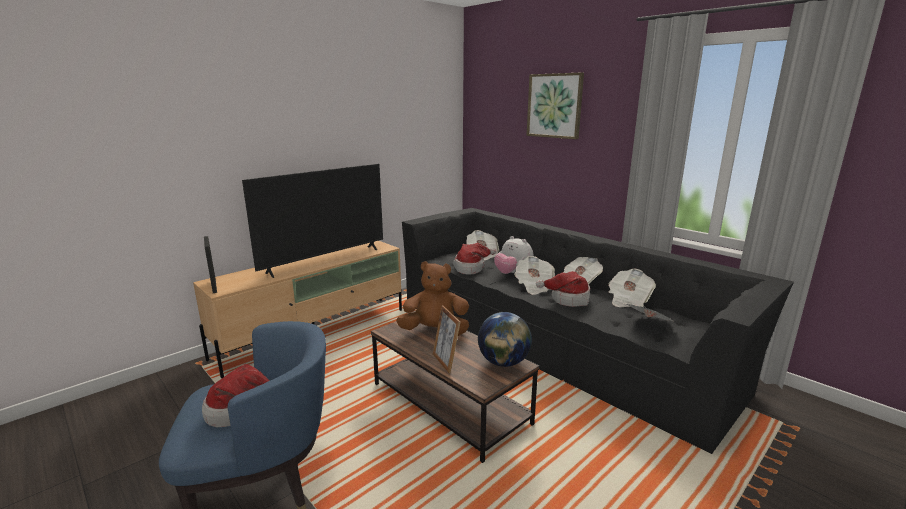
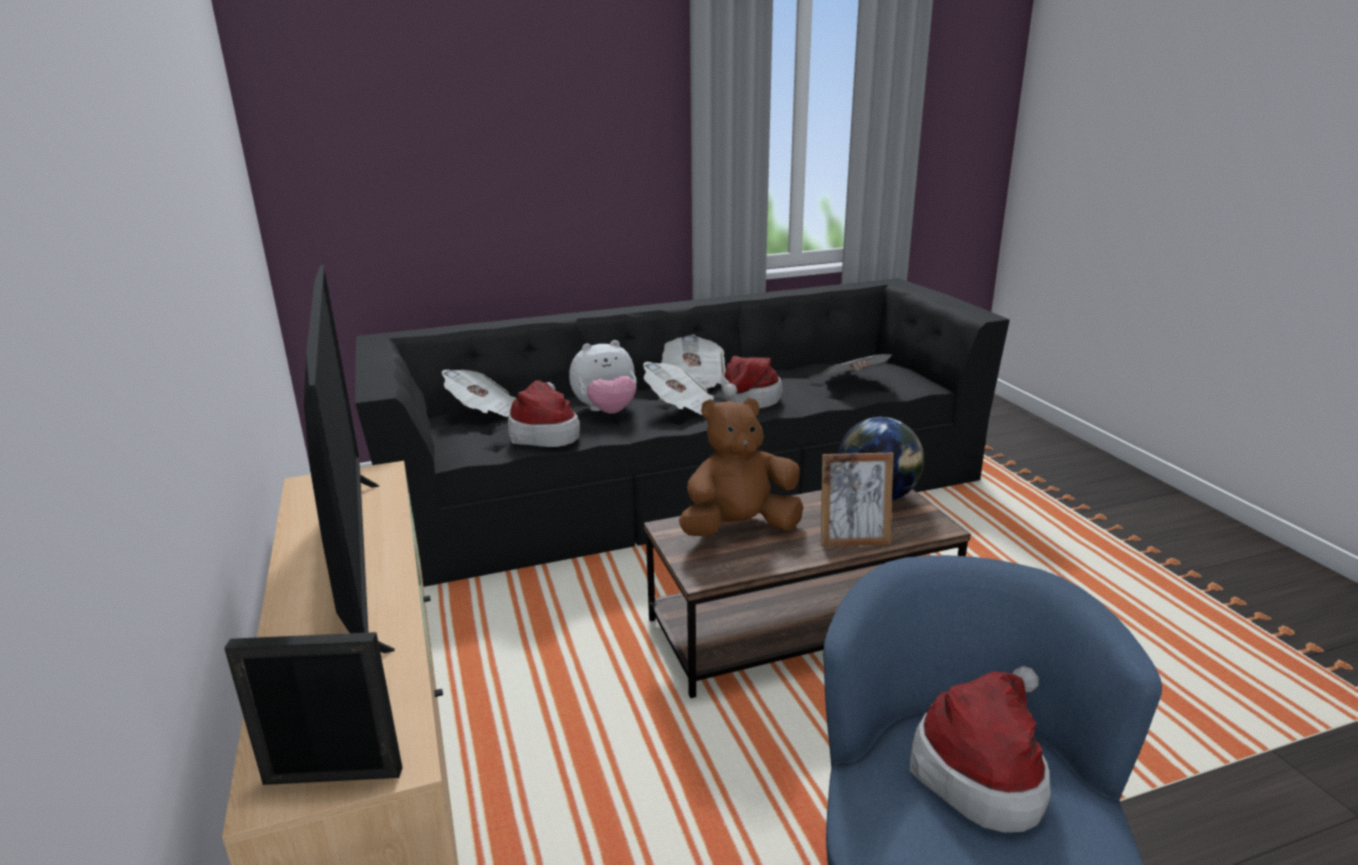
camera: 65 degrees left, 5 degrees up
(435, 331) = (739, 528): brown plush toy -> brown plush toy turned 45 degrees clockwise
(554, 106) = (512, 87): picture -> none
(628, 300) = (777, 371): newspaper -> none

